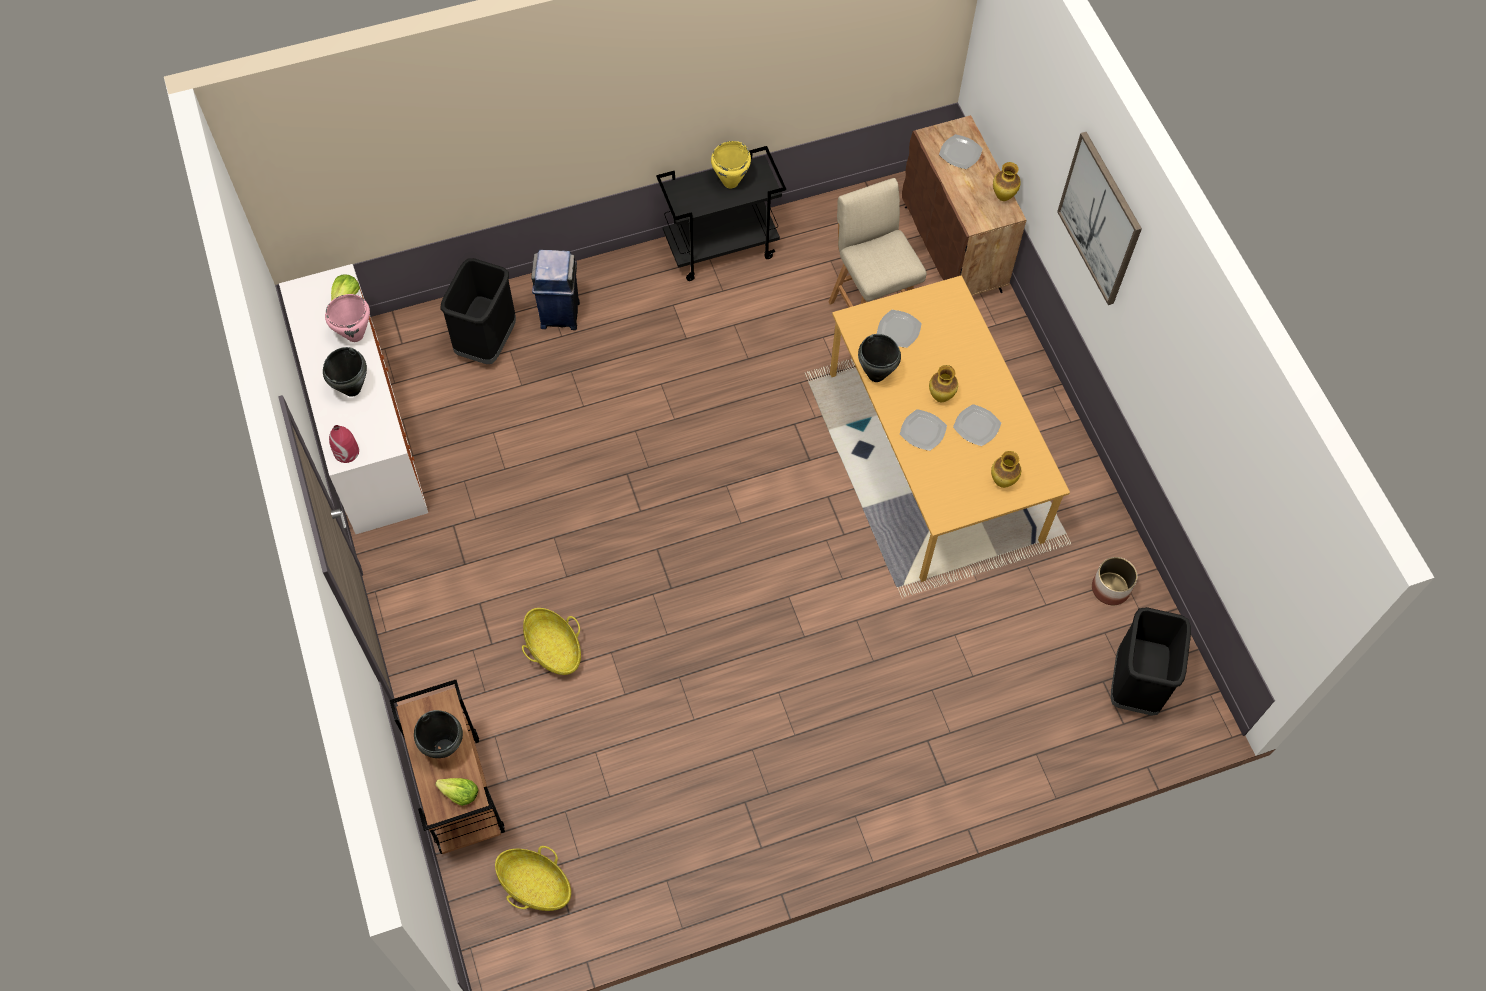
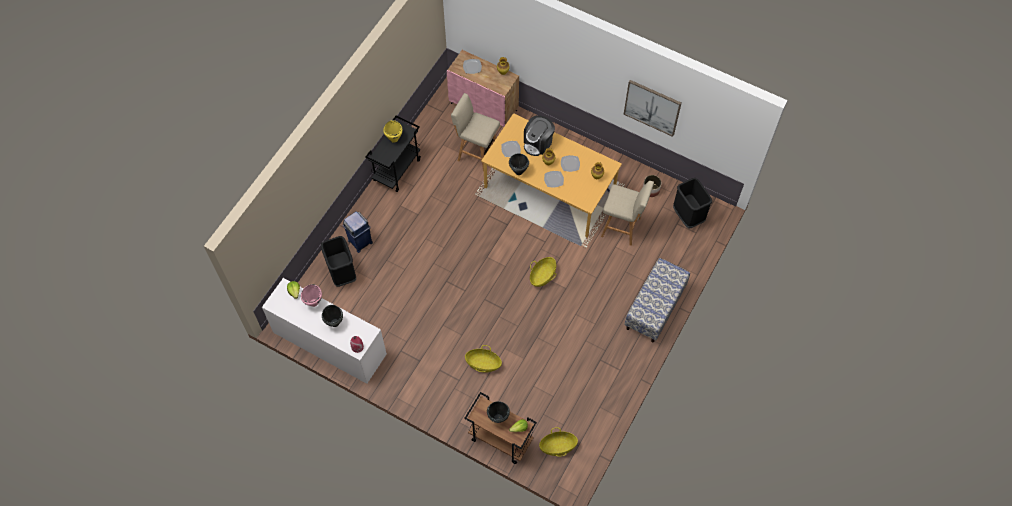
camera: 40 degrees left, 0 degrees up
(785, 586) = (542, 276): none -> basket
(923, 794) = (655, 308): none -> bench
(953, 249) = (484, 107): brown cabinet -> pink cabinet
(955, 353) = (538, 143): none -> coffee machine
(998, 613) = (622, 227): none -> beige stool
(1100, 219) = (563, 56): picture -> picture (652, 107)

